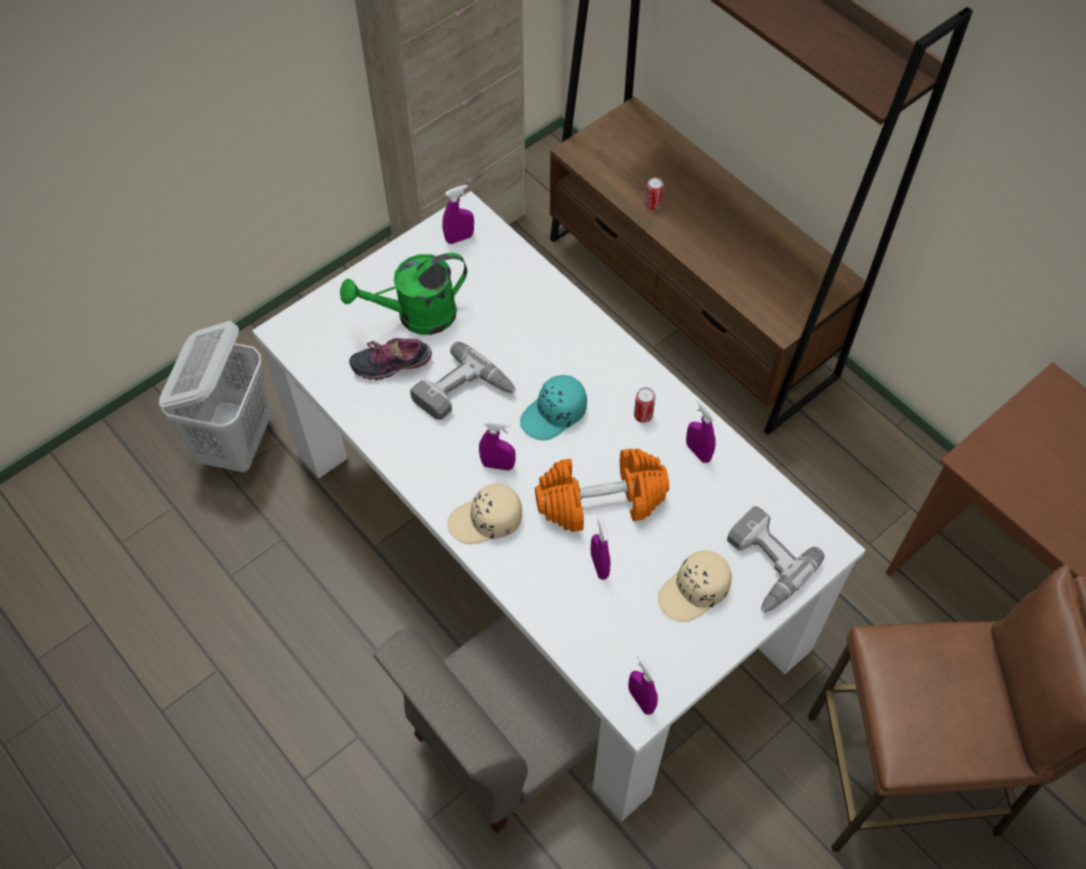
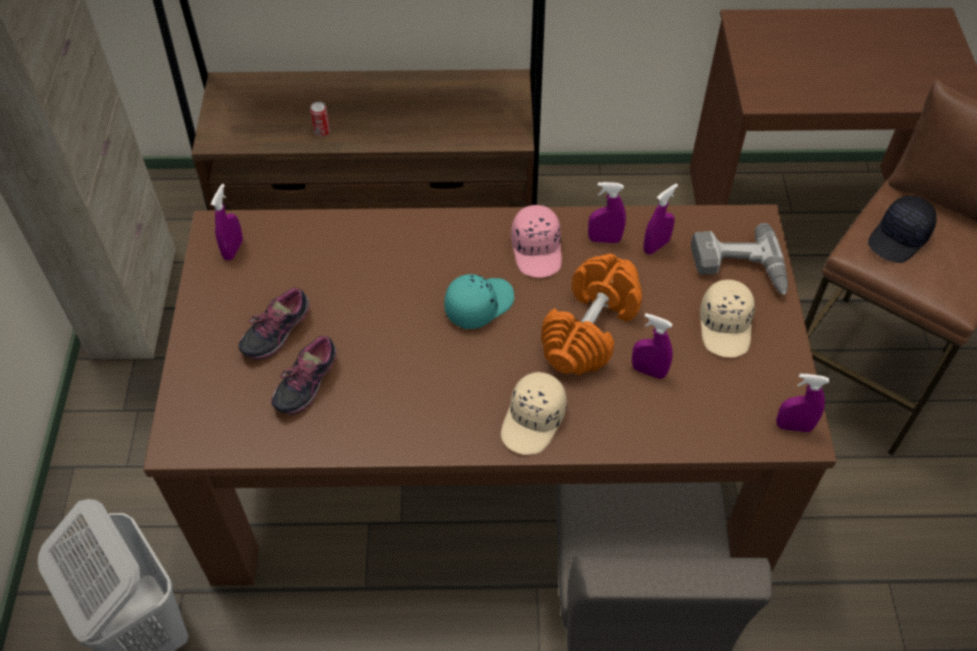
camera: 50 degrees left, 5 degrees down
(416, 316) = (276, 333): green watering can -> shoe
(464, 394) = (393, 352): power drill -> none
(498, 465) = (487, 375): purple spray bottle -> purple spray bottle (656, 246)
(543, 548) = (488, 460): white dining table -> brown dining table
(554, 415) = (478, 304): turquoise cap -> turquoise cap turned 135 degrees counterclockwise
(643, 415) = (538, 250): can -> pink cap
(928, 668) = (899, 238): none -> black cap

